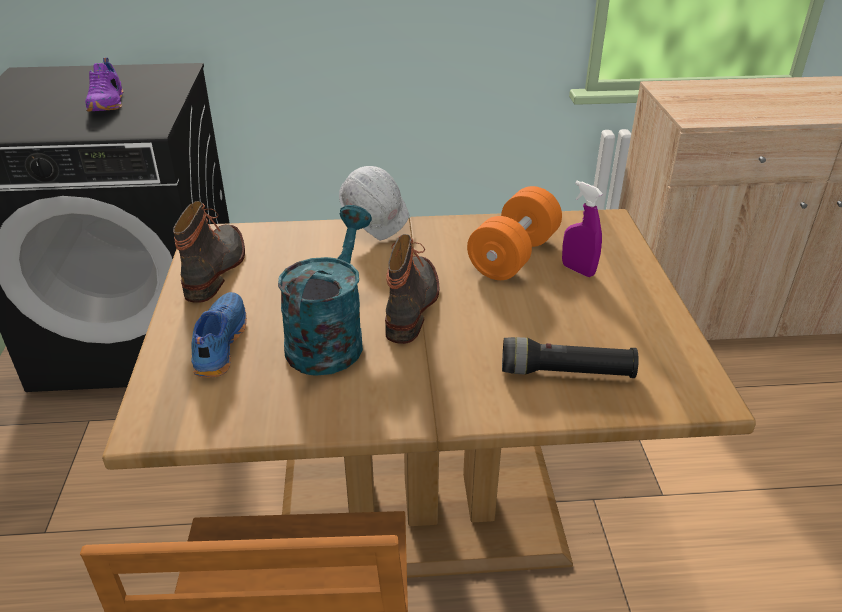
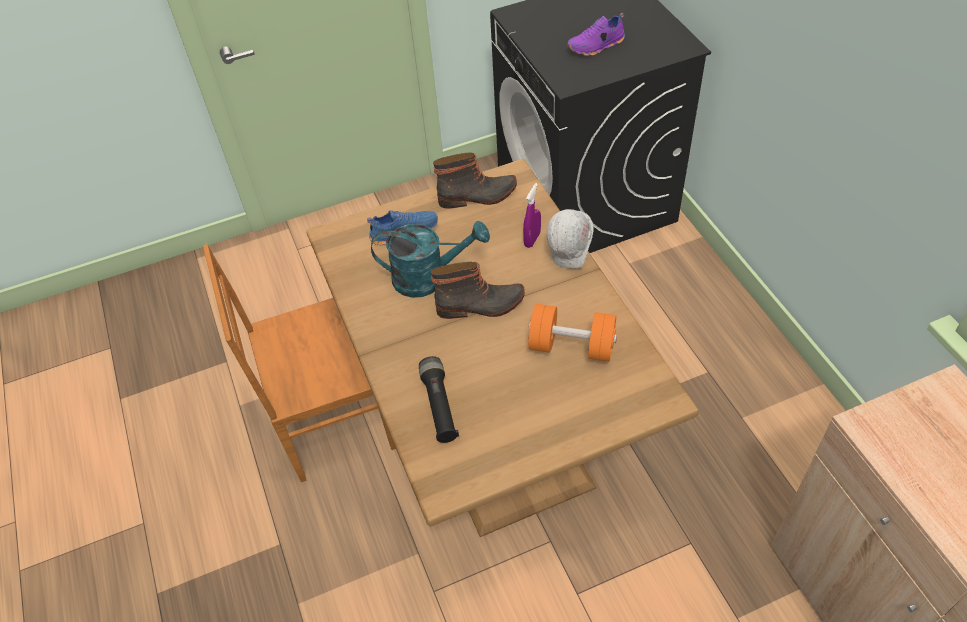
camera: 75 degrees right, 15 degrees up
(578, 270) = (570, 391): purple spray bottle -> purple spray bottle (532, 239)

